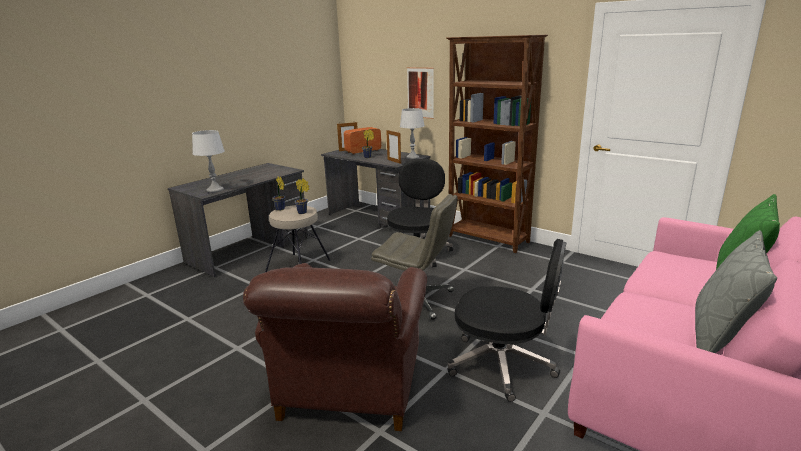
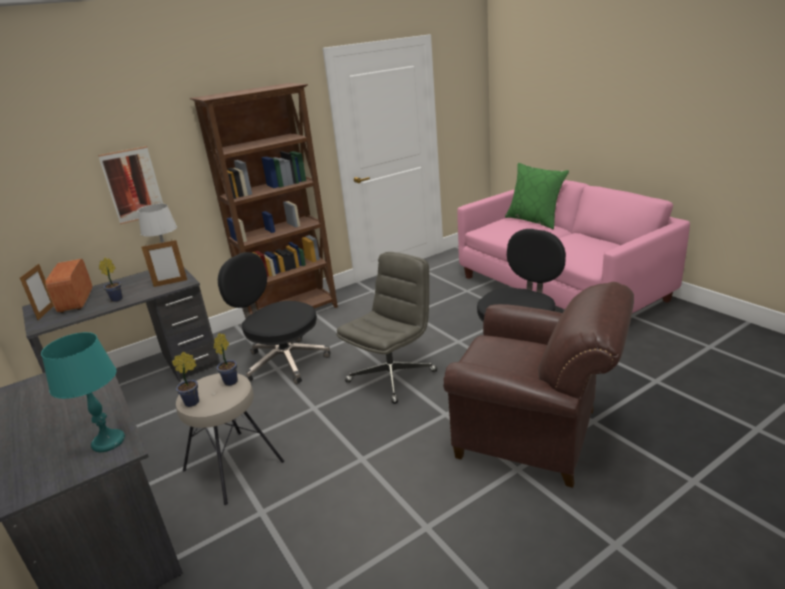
camera: 70 degrees left, 5 degrees up
(215, 190) = (109, 442): grey table lamp -> turquoise table lamp
(719, 339) = (600, 239): grey pillow -> none

